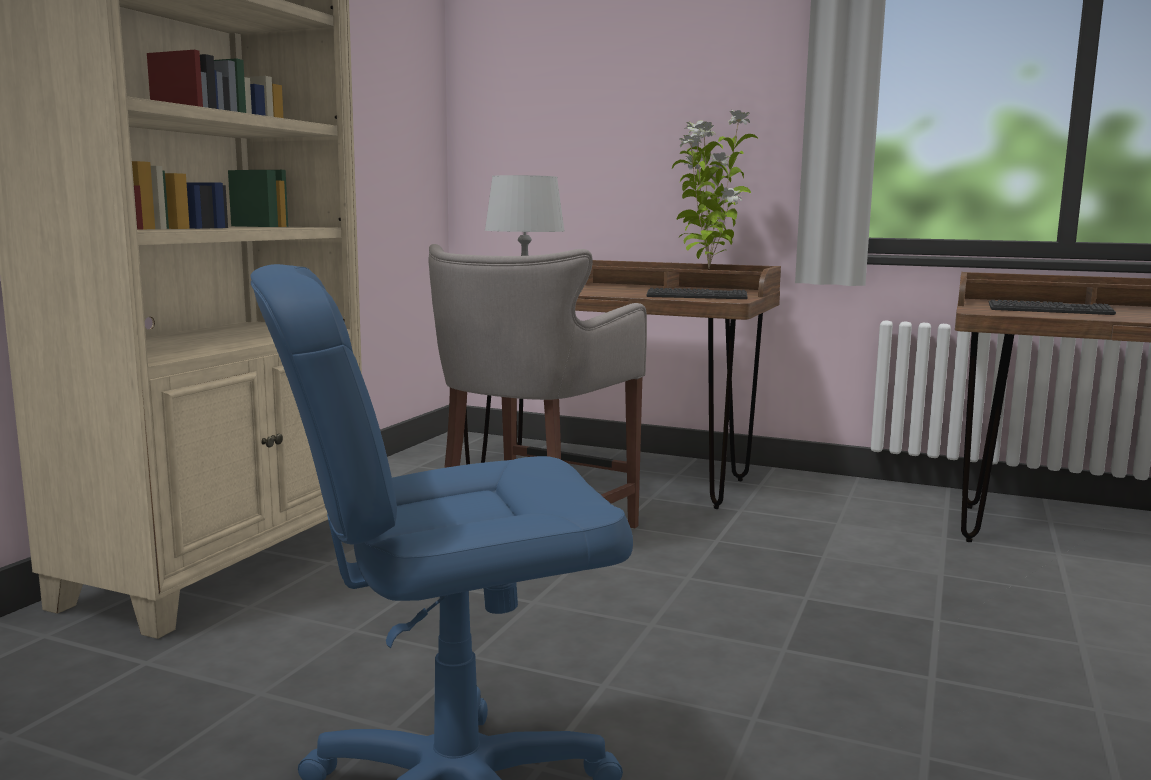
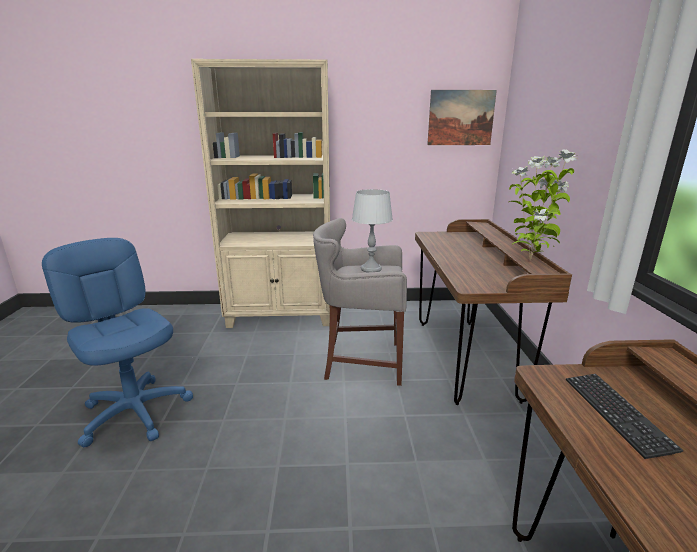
camera: 65 degrees right, 10 degrees up
(405, 83) = (461, 118): none -> picture
(696, 296) = (470, 277): keyboard -> none

